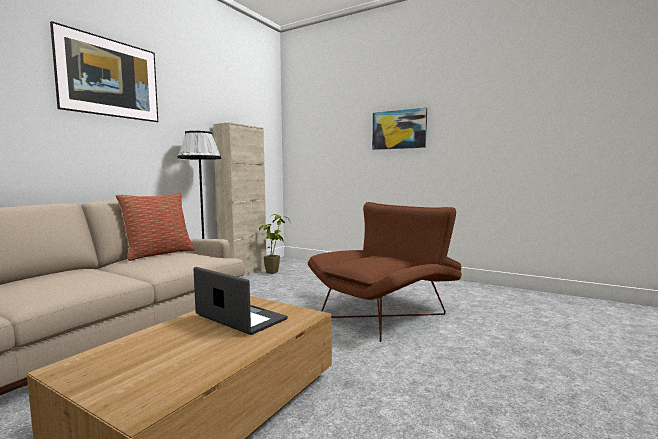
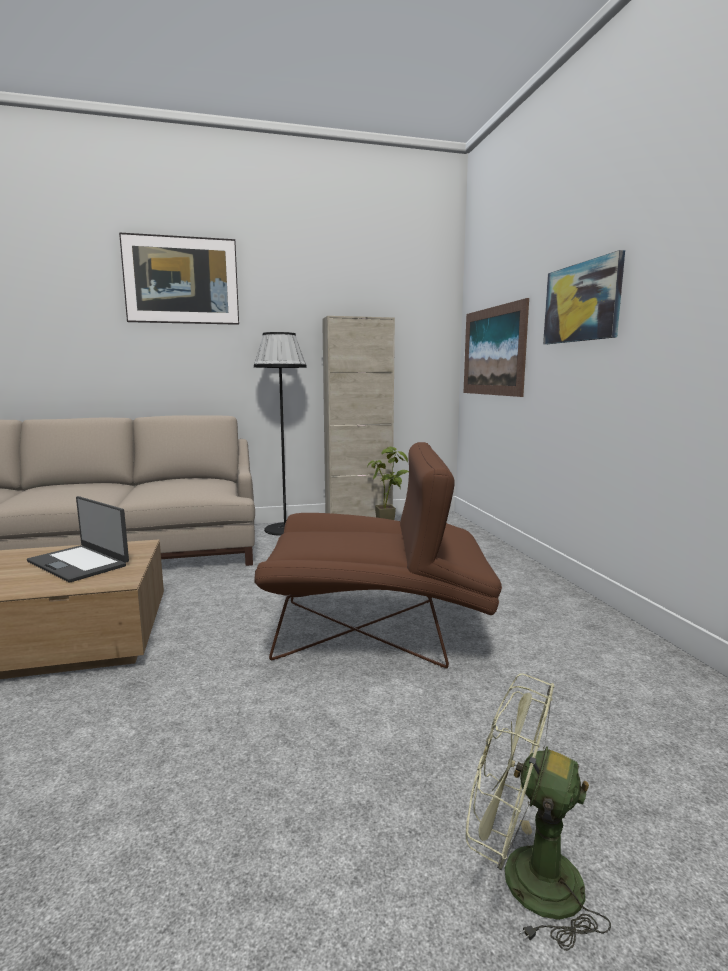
camera: 45 degrees right, 5 degrees up
(158, 254) = (193, 479): pillow -> none
(240, 318) = (79, 563): laptop -> laptop turned 135 degrees clockwise
(321, 153) = (493, 351): none -> picture
(587, 352) = (523, 878): none -> green fan

